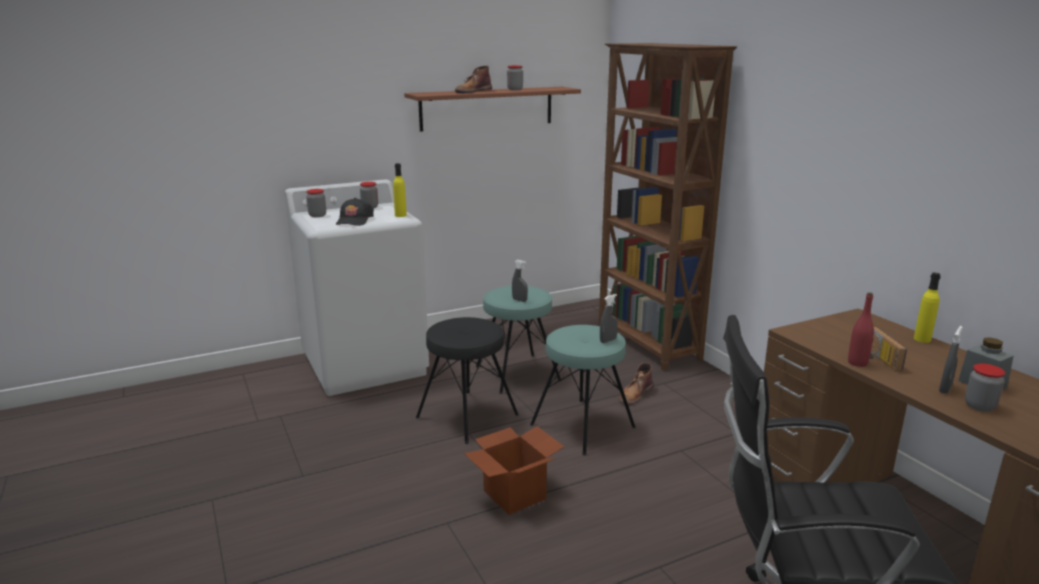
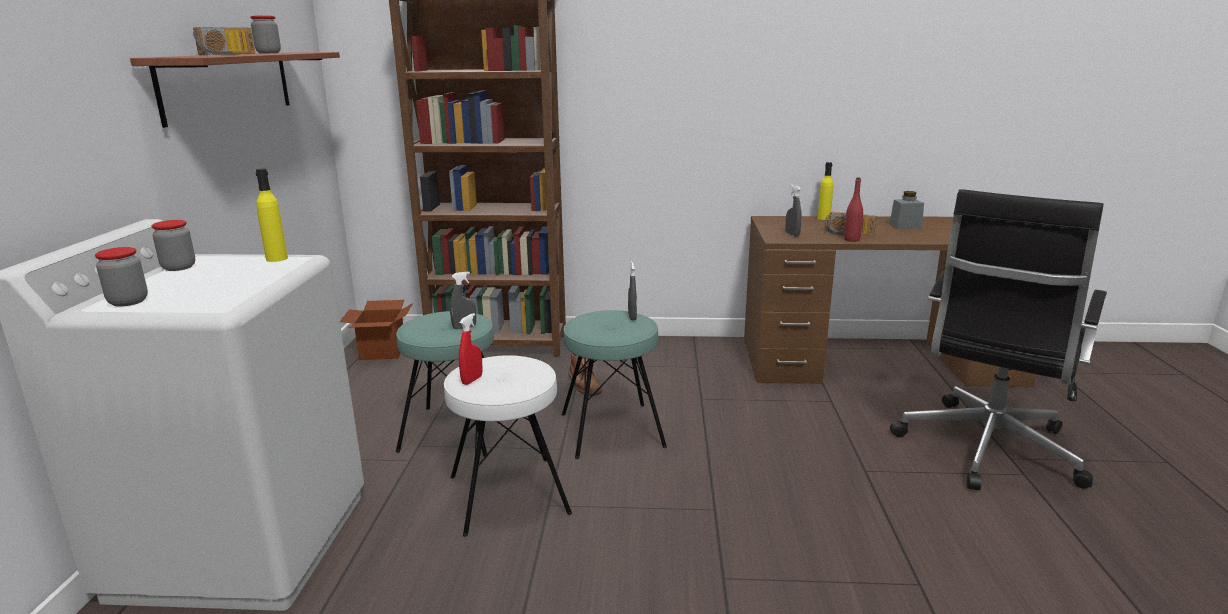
camera: 60 degrees left, 0 degrees up
(354, 220) = (231, 284): black cap -> none
(448, 324) = (472, 380): none -> red spray bottle
(467, 416) = (509, 494): black stool -> white stool
(473, 91) = (229, 54): brown boot -> radio
(515, 495) = (703, 512): cardboard box -> cardboard box (383, 352)
(945, 389) = (908, 234): grey spray bottle -> grey spray bottle (792, 234)
(980, 406) = (937, 235): jar -> none

